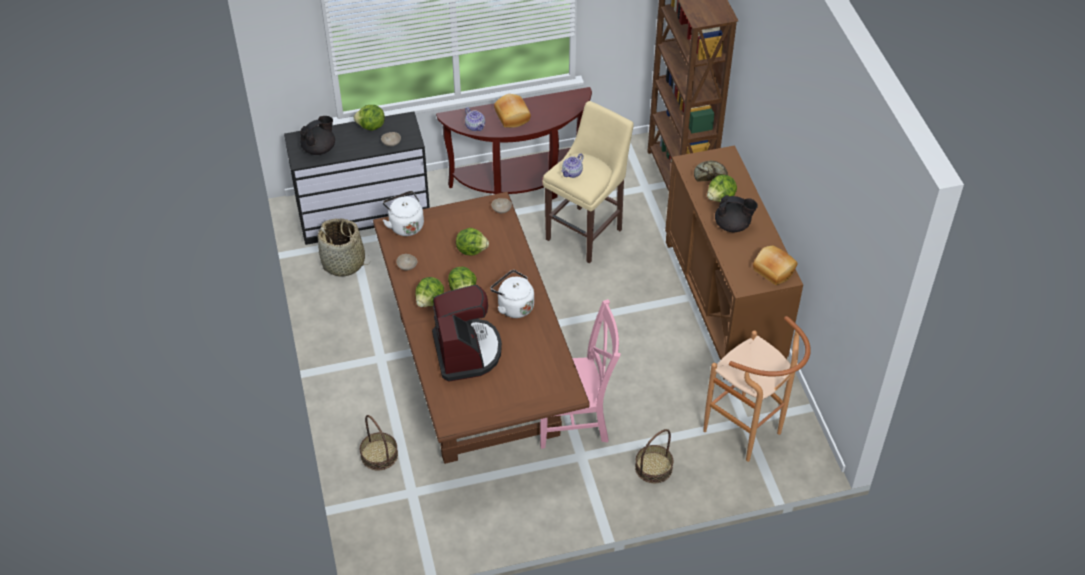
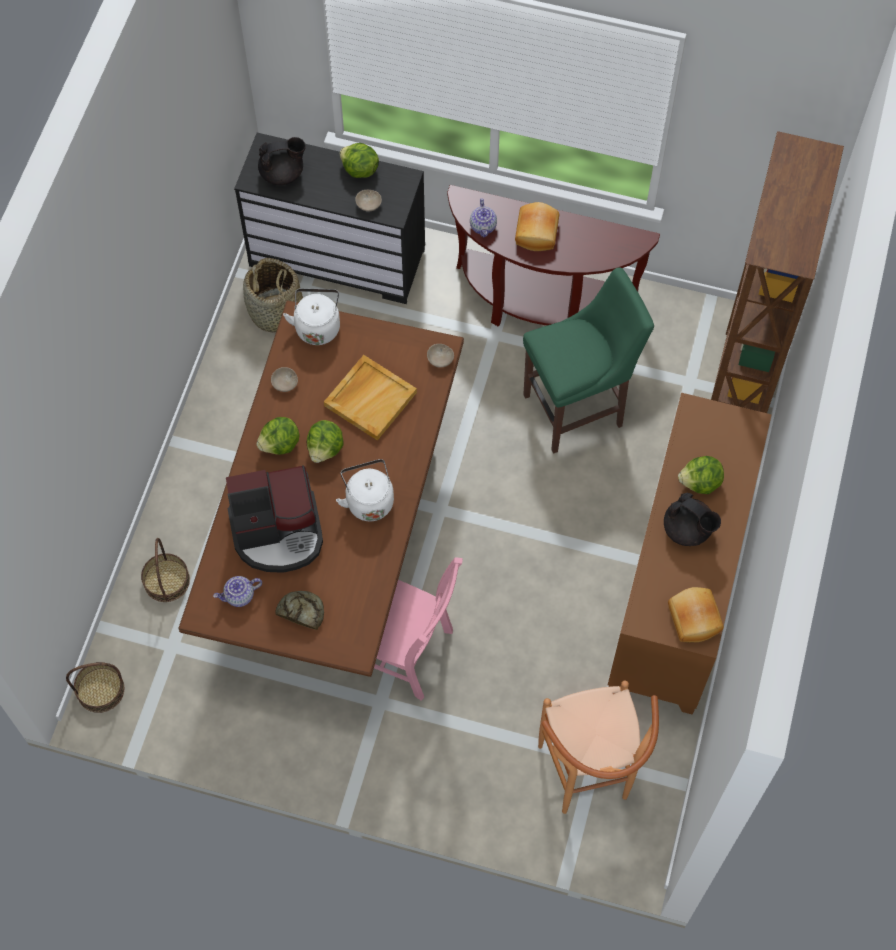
camera: 30 degrees right, 15 degrees up
(467, 351) = (278, 533): coffee machine -> coffee machine turned 60 degrees clockwise
(471, 249) = (370, 398): lettuce -> beige tray
(572, 173) = (558, 348): teapot -> teapot (239, 596)
(586, 232) = (578, 409): beige stool -> green stool
(653, 467) = (451, 761): basket -> basket (100, 690)
(709, 174) = (710, 441): bread -> bread (301, 611)

